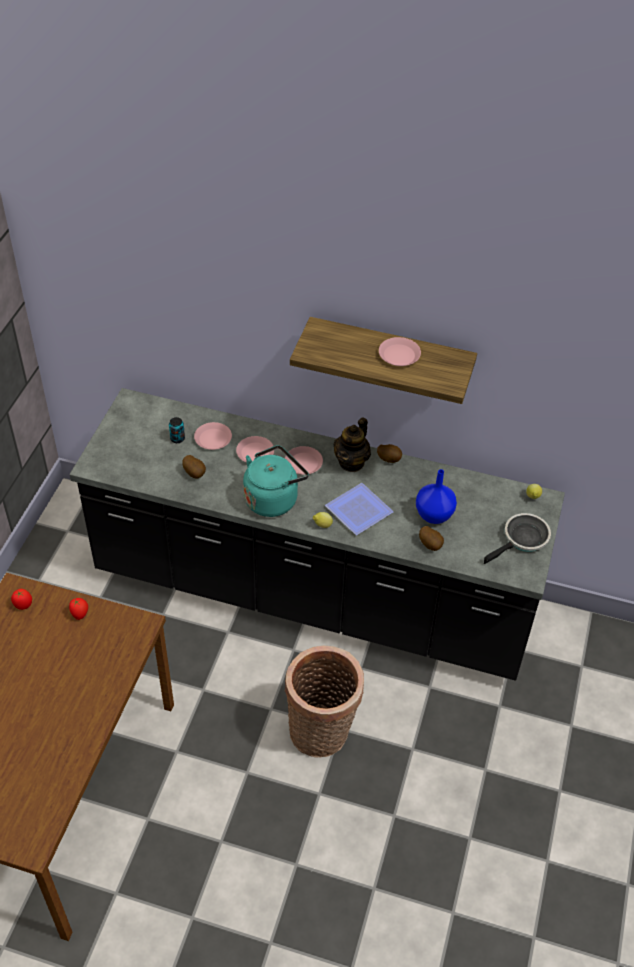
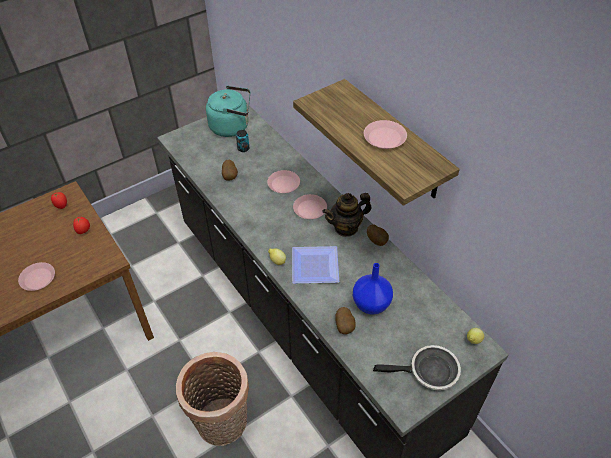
camera: 40 degrees right, 0 degrees up
(213, 439) = (266, 160): pink plate -> pink plate (38, 278)
(273, 498) = (263, 222): turquoise kettle -> turquoise kettle (232, 126)

